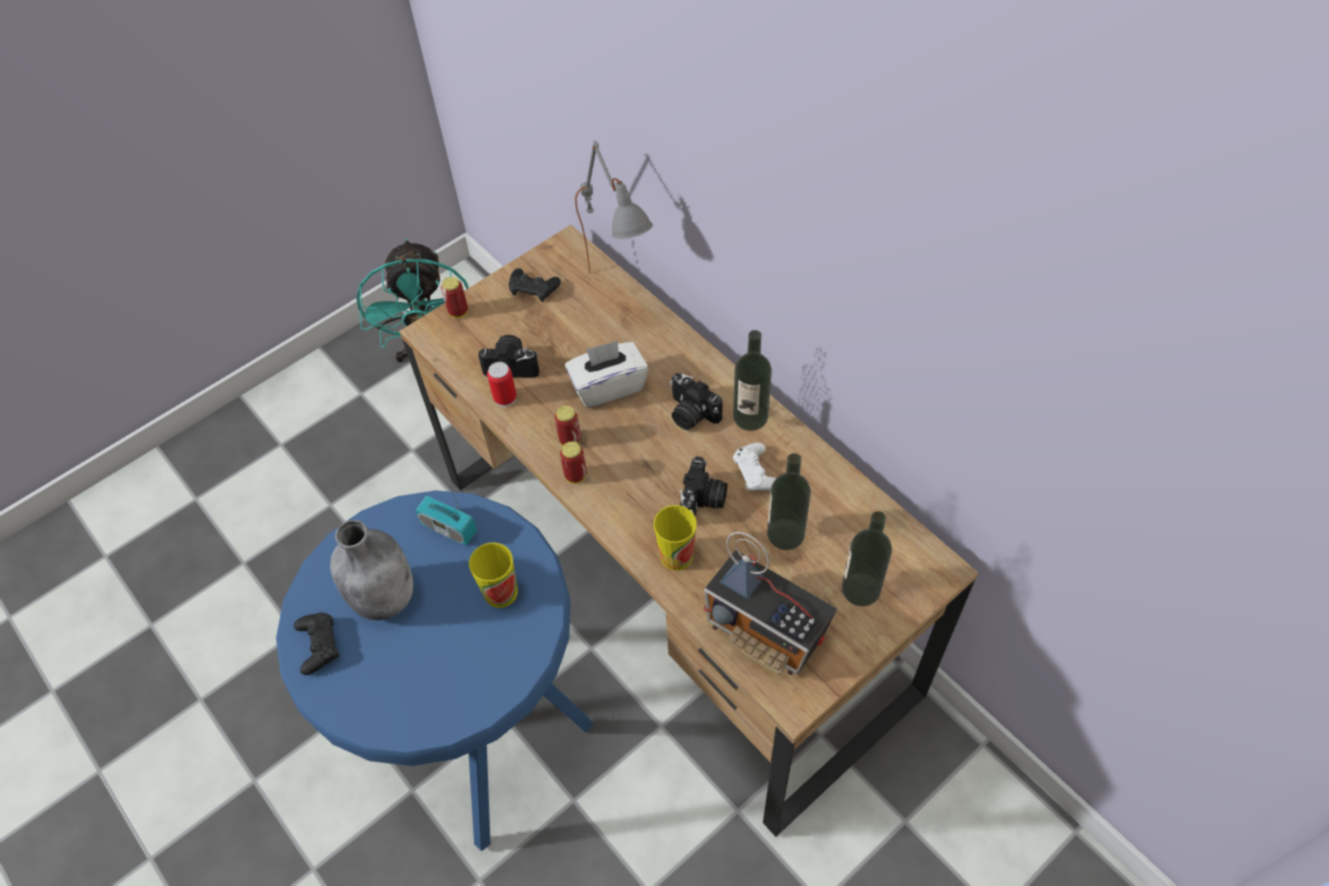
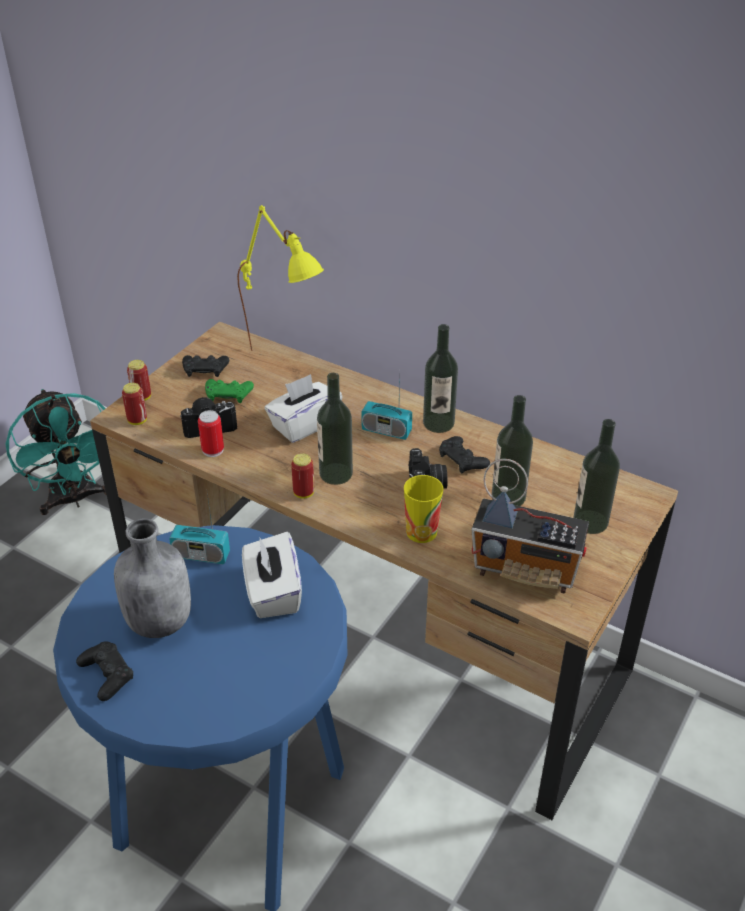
camera: 20 degrees left, 15 degrees down
(501, 592) = (272, 593): cup -> white tissue box
(545, 328) = (228, 394): none -> green game controller
(570, 440) = (287, 469): can -> can (137, 421)
(617, 458) = (336, 474): none -> bottle
(620, 293) = (285, 360): grey table lamp -> yellow table lamp
(691, 414) = (386, 431): camera -> radio
(756, 472) = (462, 460): white game controller -> black game controller

